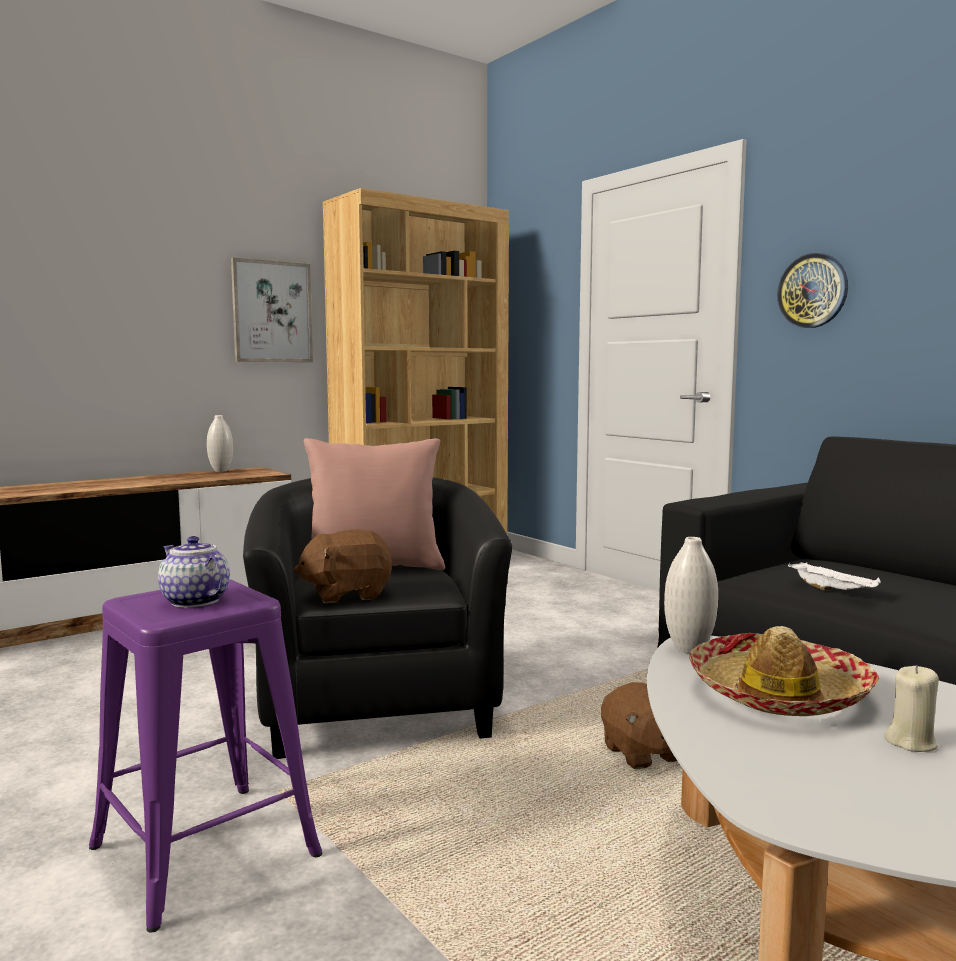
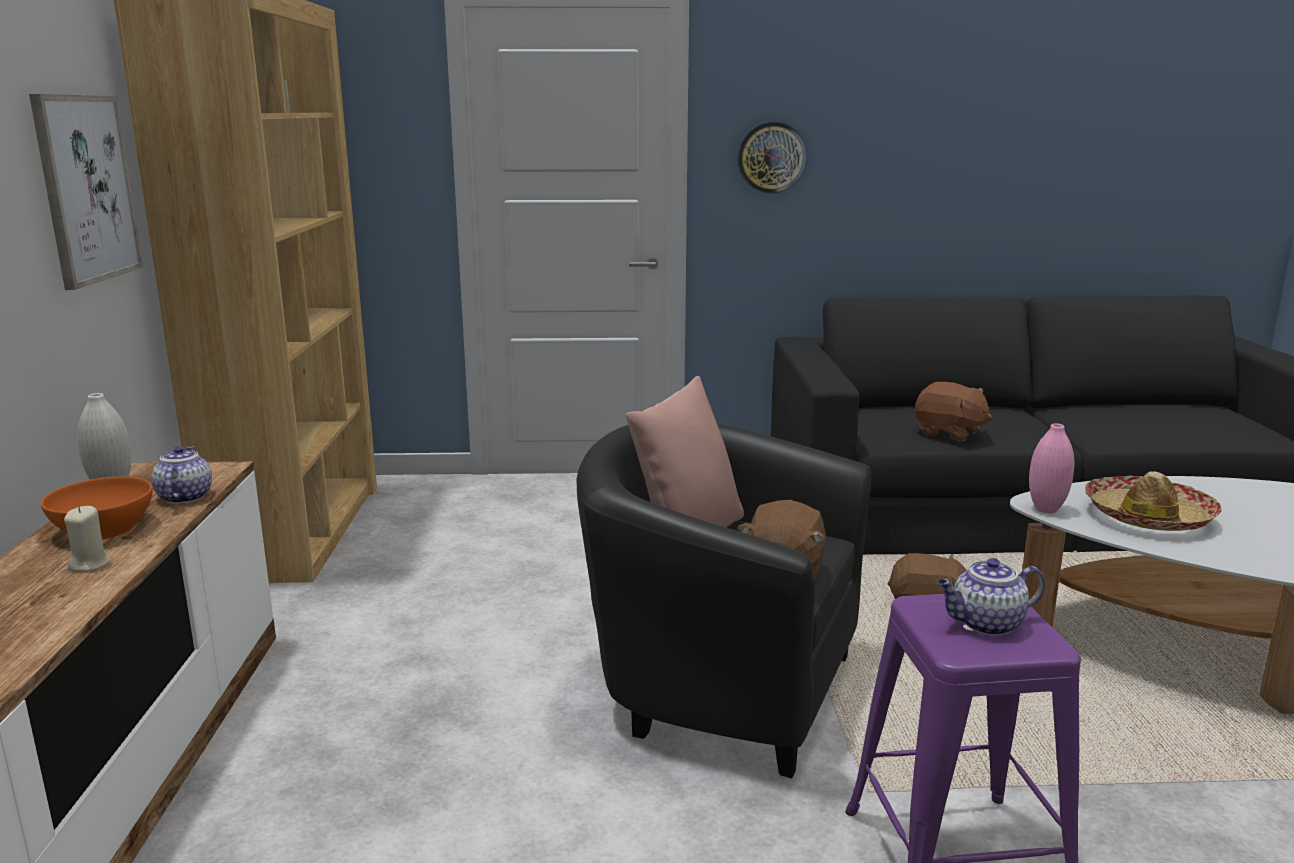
camera: 55 degrees left, 10 degrees up
(169, 478) = (104, 529): none -> orange bowl
(224, 476) = (184, 497): none -> teapot
(689, 649) = (1046, 509): white vase -> pink vase
(833, 591) = (949, 433): white tray -> brown plush toy
(911, 742) = (1236, 516): beige candle -> beige candle (90, 564)

